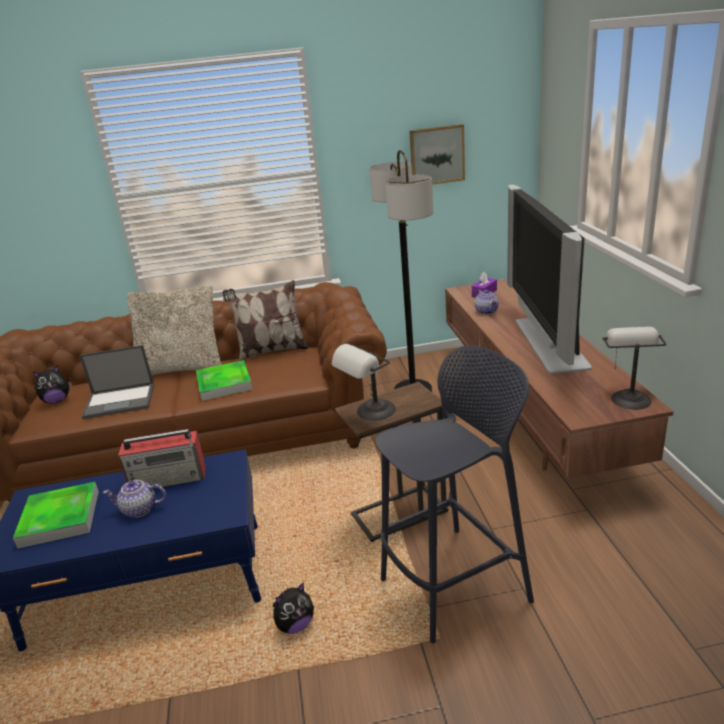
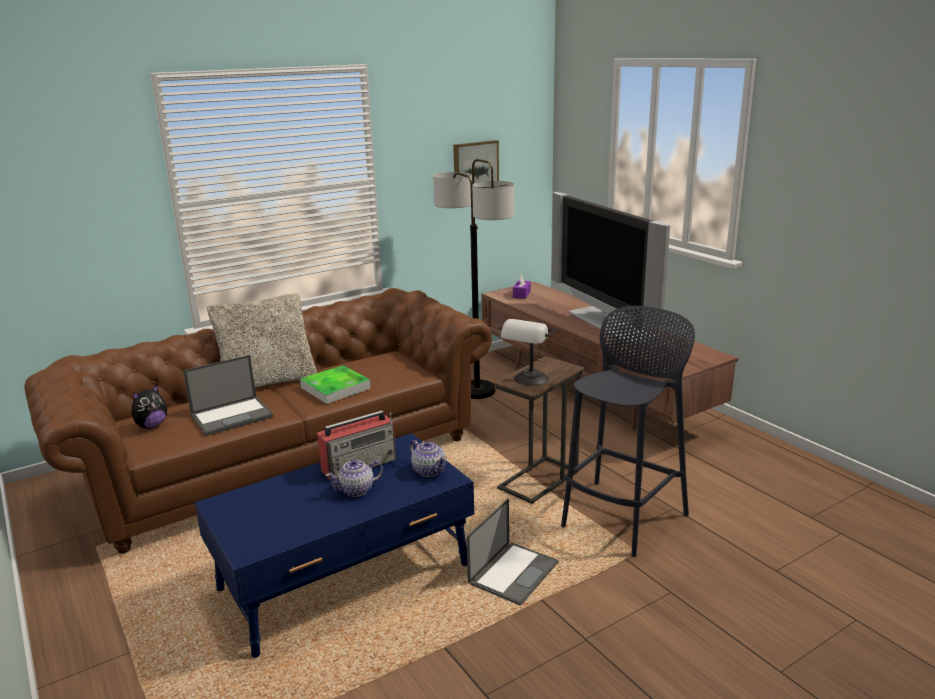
camera: 25 degrees left, 5 degrees down
(60, 518) = (278, 511): tray -> none
(271, 351) = (355, 358): pillow -> none
(295, 625) = (513, 573): plush toy -> laptop
(486, 311) = (537, 307): teapot -> teapot (429, 470)
(627, 395) = (699, 352): table lamp -> none

